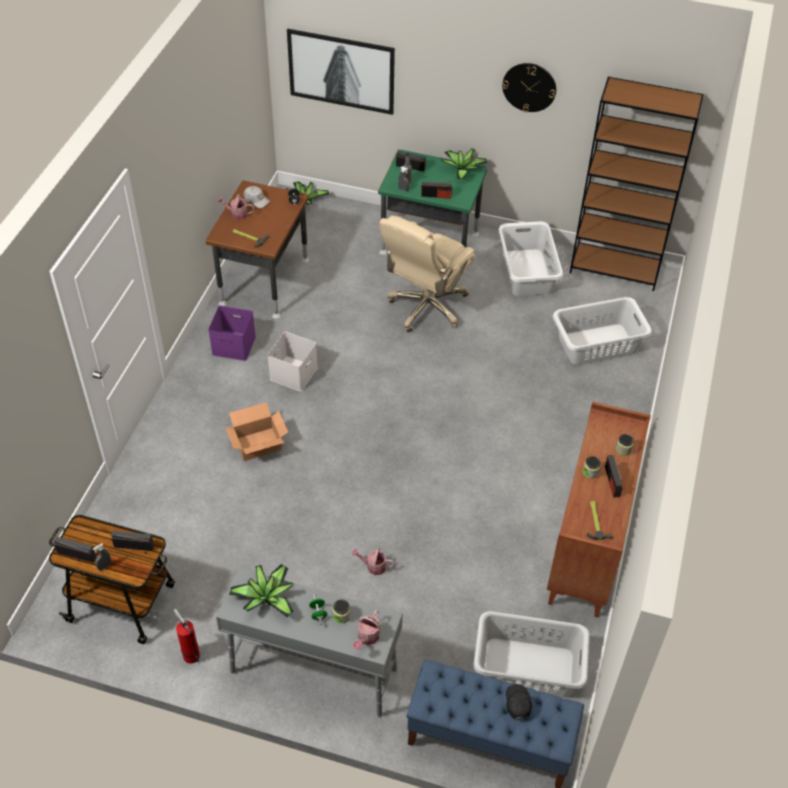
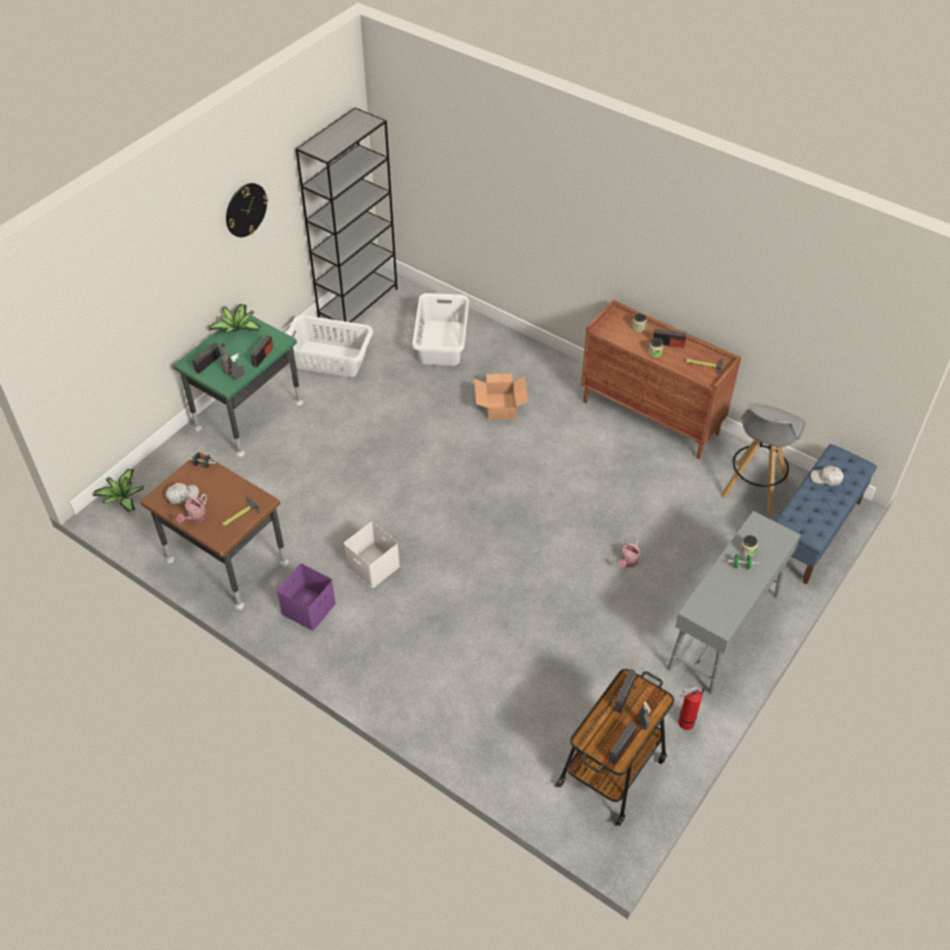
camera: 70 degrees left, 0 degrees up
(259, 444) = (454, 616): cardboard box -> cardboard box (501, 406)
(267, 597) = (716, 598): potted plant -> none
(341, 71) = (97, 339): picture -> none
(367, 638) = (773, 539): watering can -> none
(425, 308) = (337, 443): beige office chair -> none
(517, 703) = (826, 478): black cap -> white cap
(527, 667) = (753, 489): grey laundry basket -> grey stool
(615, 269) = (358, 302): brown bookcase -> grey bookcase

